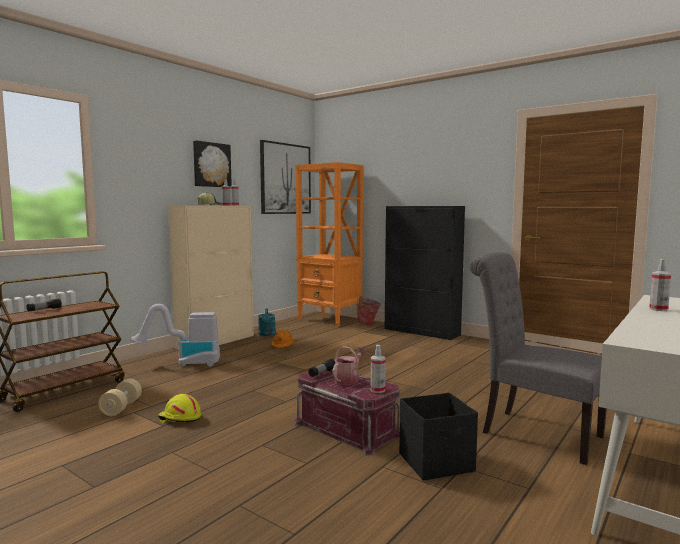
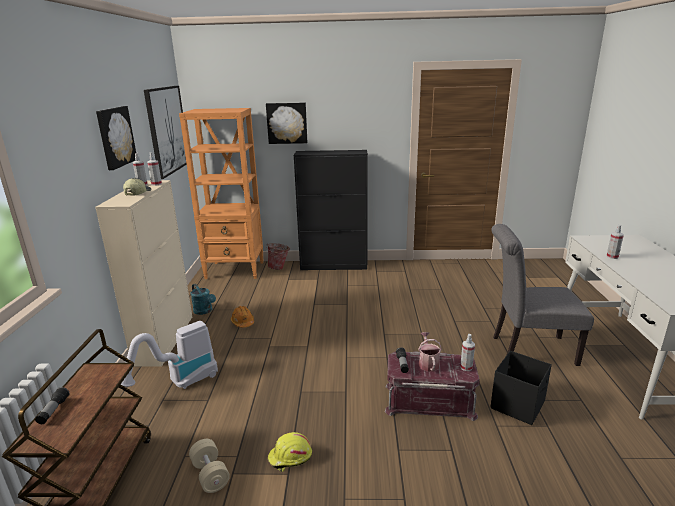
camera: 35 degrees left, 15 degrees up
(392, 179) = (287, 123): none -> picture

